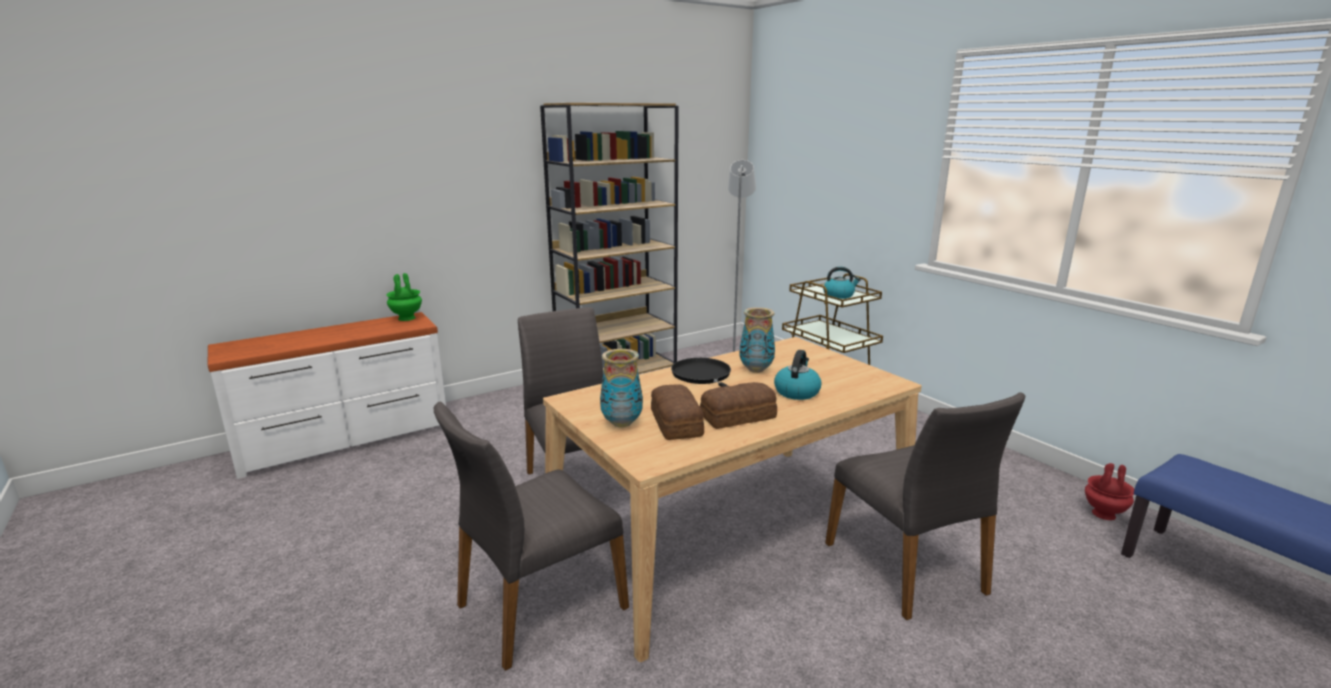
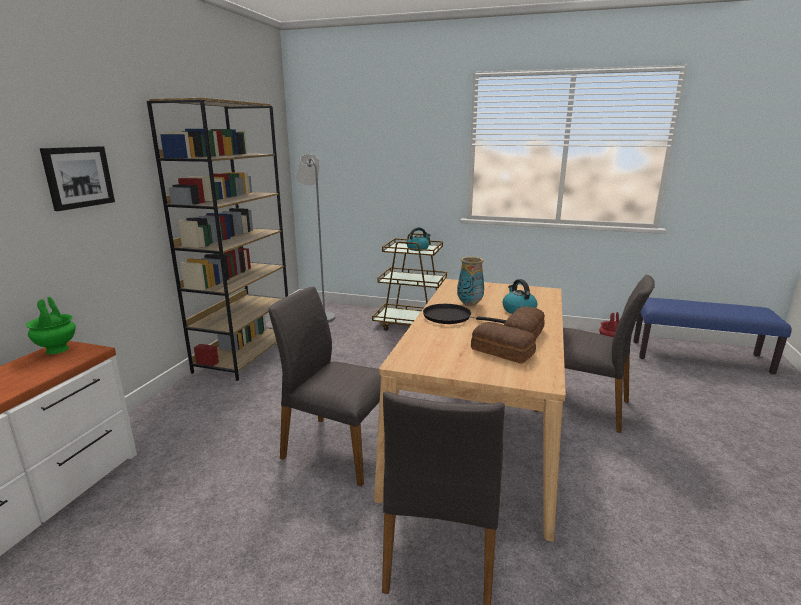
camera: 40 degrees left, 0 degrees up
(458, 175) = (78, 177): none -> picture
(621, 423) = (472, 364): vase -> none

